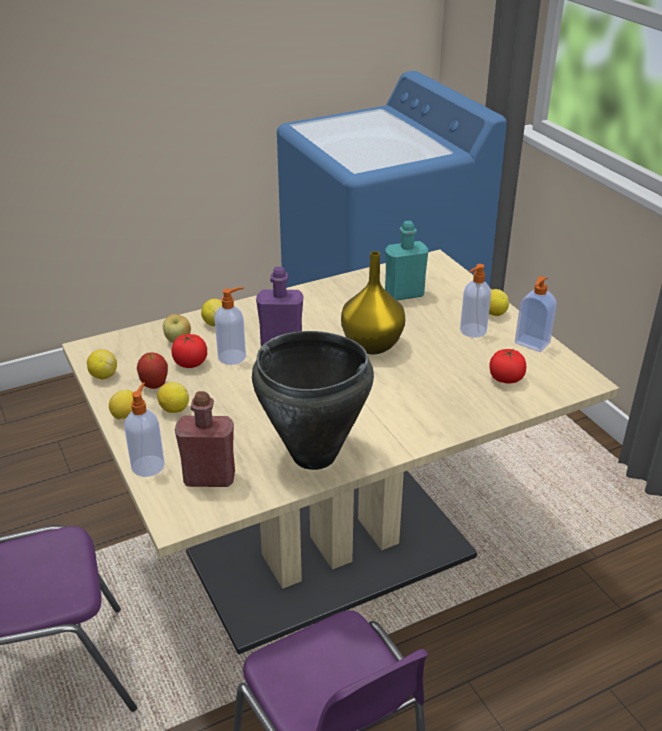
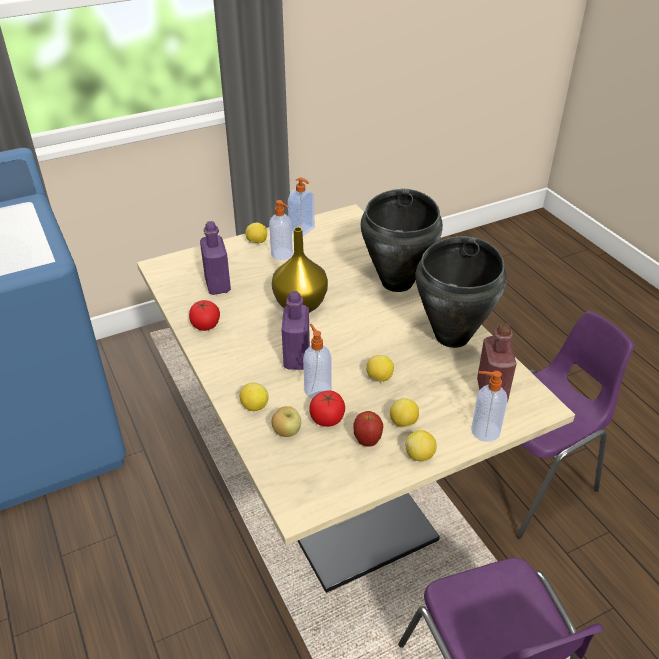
camera: 90 degrees left, 5 degrees up
(103, 375) = (351, 485): lemon -> lemon (379, 378)
(404, 294) = (217, 285): turquoise bottle -> purple bottle
(426, 417) = (398, 282): none -> black cooking pot
(505, 379) = (348, 245): tomato -> tomato (205, 325)

